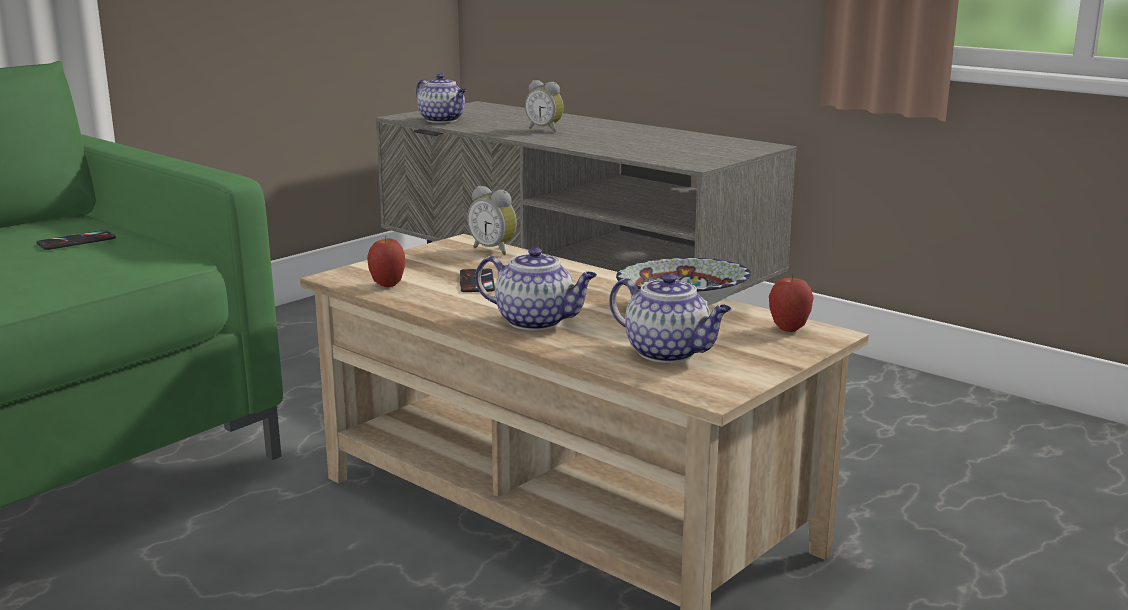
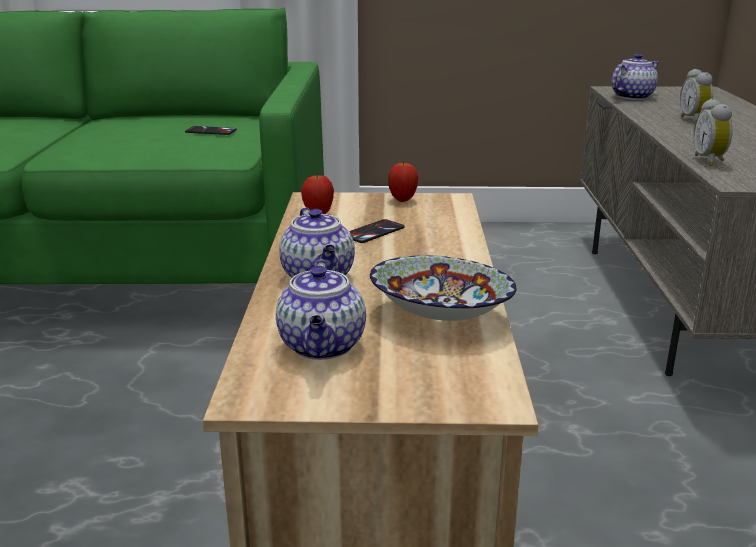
camera: 50 degrees right, 5 degrees up
(443, 120) = (632, 97): teapot -> teapot turned 135 degrees counterclockwise
(494, 250) = (454, 212): alarm clock -> alarm clock (710, 161)
(788, 329) = (474, 378): apple -> apple (402, 200)

